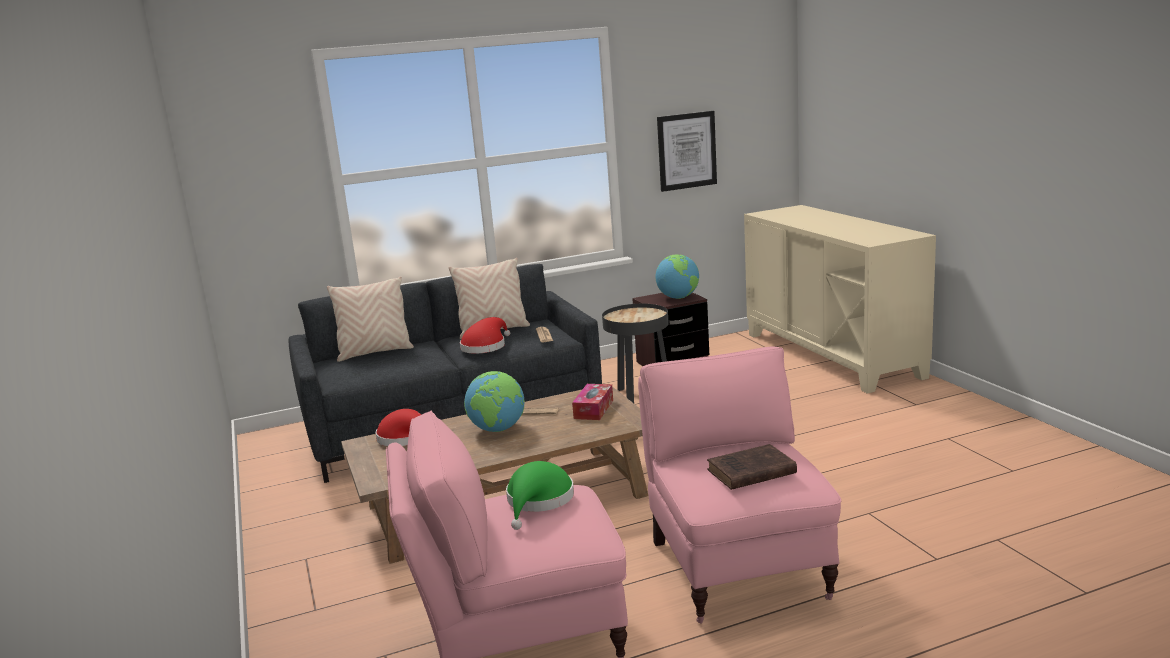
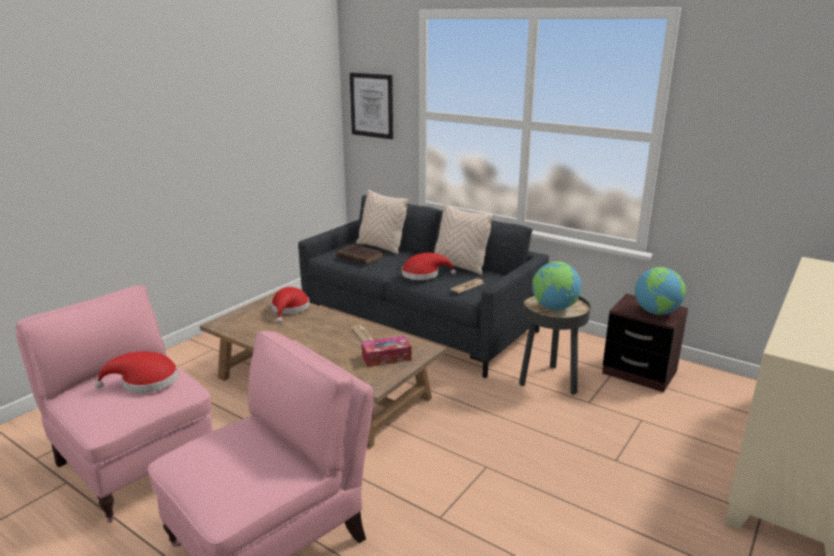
camera: 55 degrees right, 5 degrees up
(497, 429) = (323, 333): globe -> globe (554, 308)
(538, 501) = (145, 381): green hat -> red hat
(686, 151) = (750, 163): picture -> picture (372, 105)
(749, 472) = (219, 463): brown book -> brown book (359, 257)

